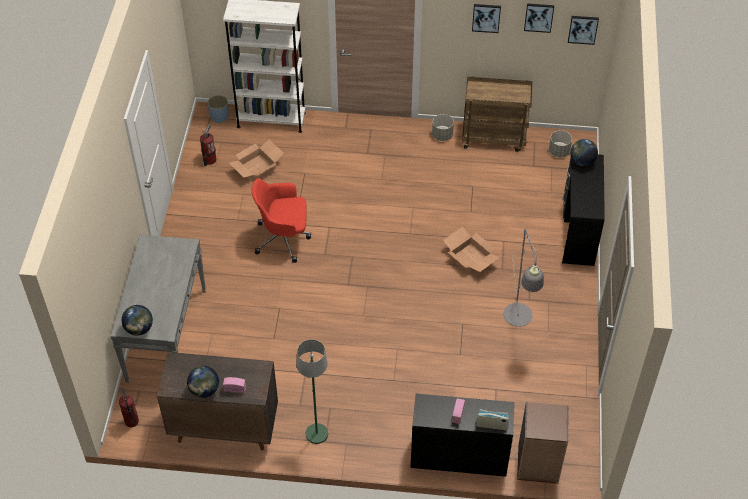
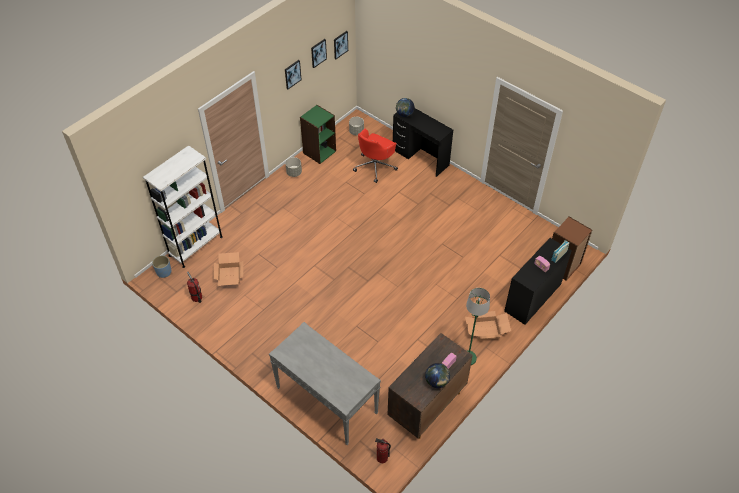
camera: 55 degrees left, 0 degrees up
(139, 329) = (353, 395): globe -> none
(283, 239) = (302, 293): red office chair -> red office chair (375, 166)
(471, 258) = (398, 213): cardboard box -> cardboard box (486, 330)
(494, 138) = (319, 152): brown cart -> green bookcase
(518, 321) = (460, 218): grey floor lamp -> none

